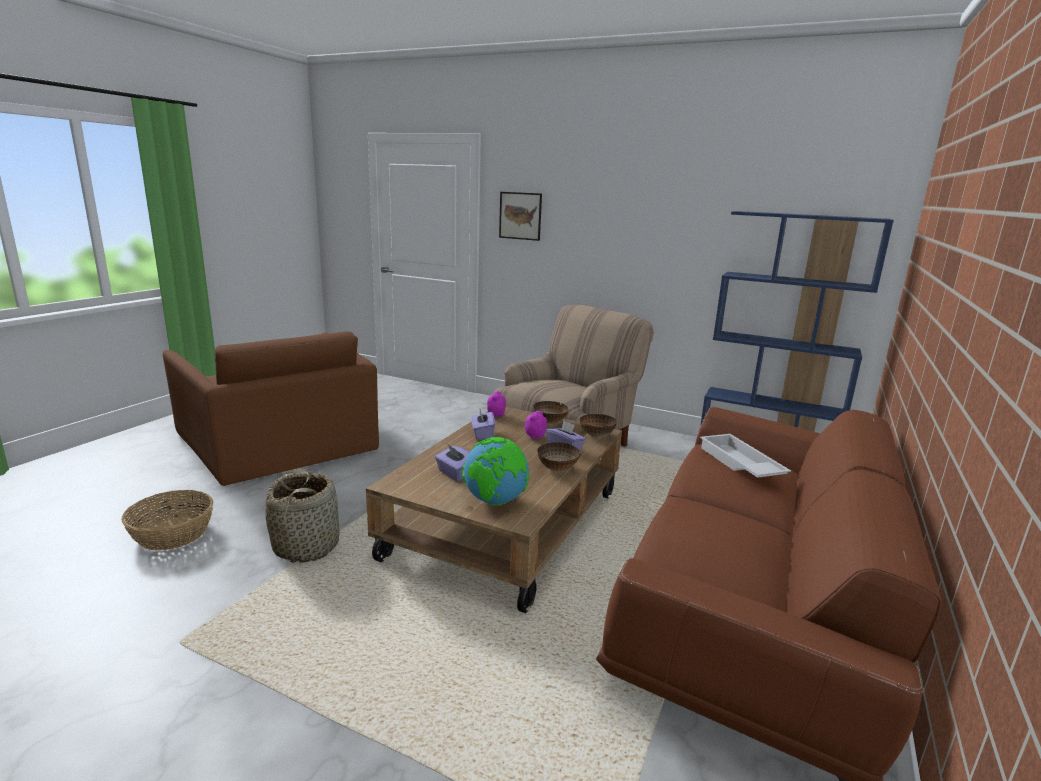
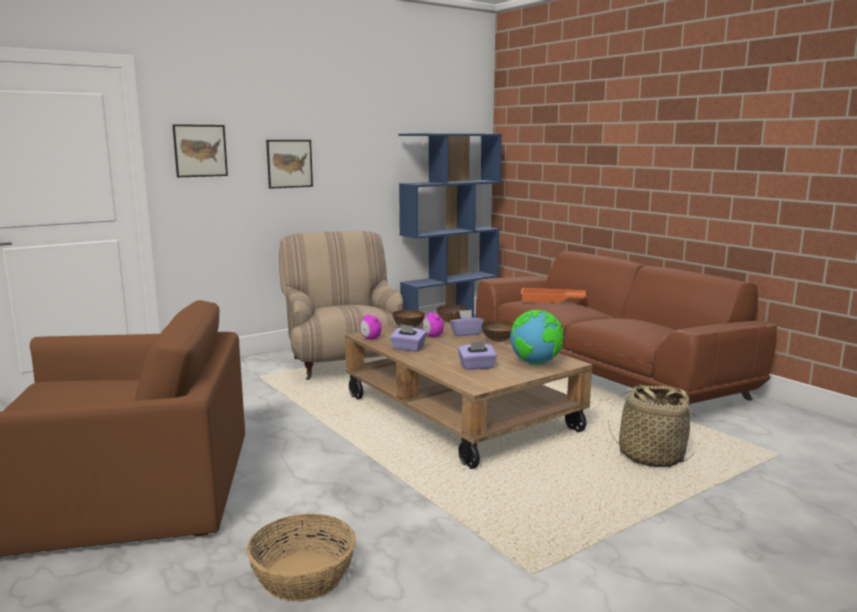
camera: 60 degrees left, 5 degrees down
(306, 546) = (412, 498): basket -> basket (650, 456)
(599, 235) = (289, 163): none -> picture
(739, 463) = (552, 300): white tray -> orange tray

